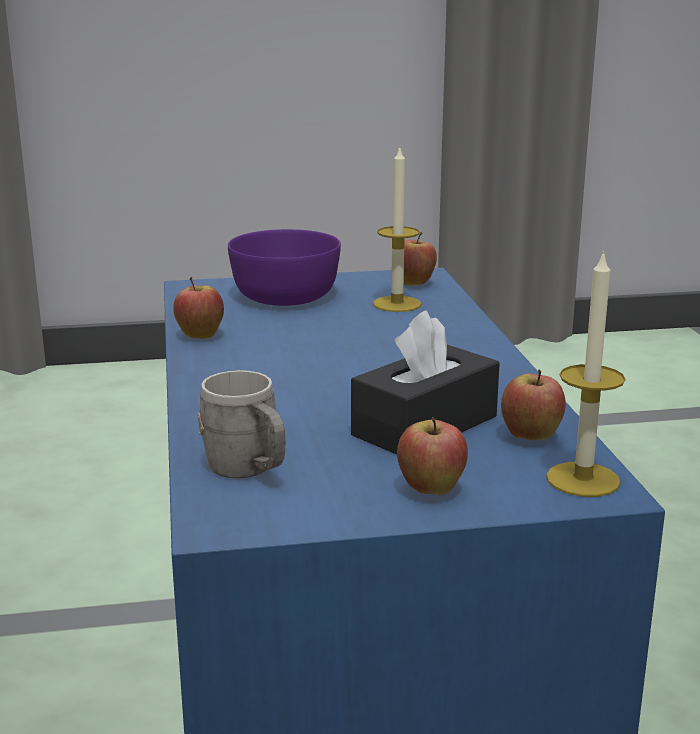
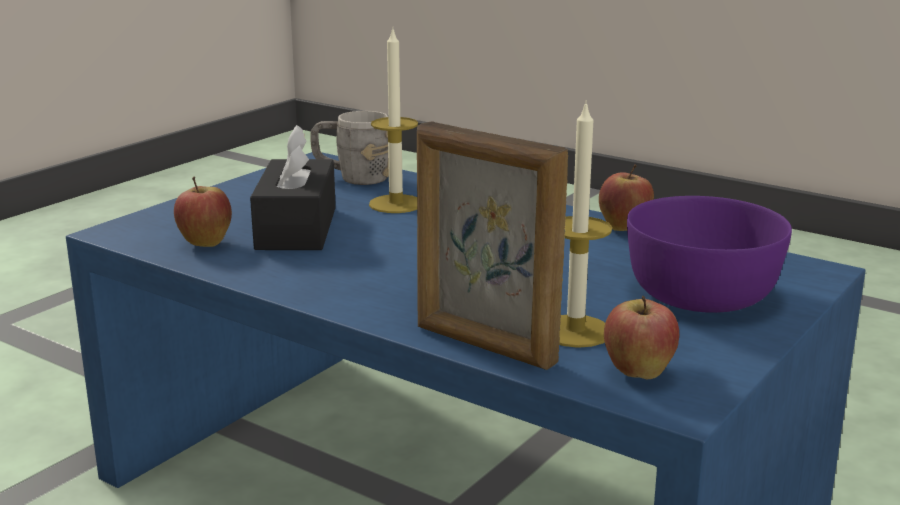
camera: 135 degrees right, 0 degrees up
(431, 491) = (229, 199): apple -> none
(458, 313) = (484, 346): none -> picture frame
(583, 479) = (137, 232): candle -> candle (396, 204)

